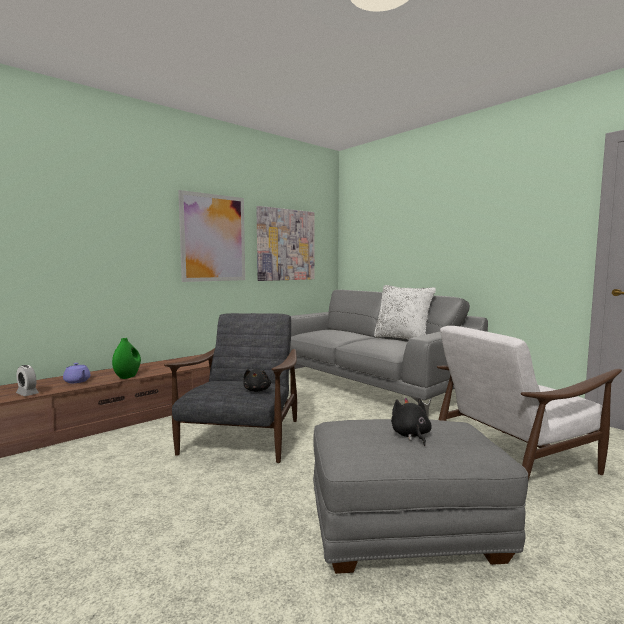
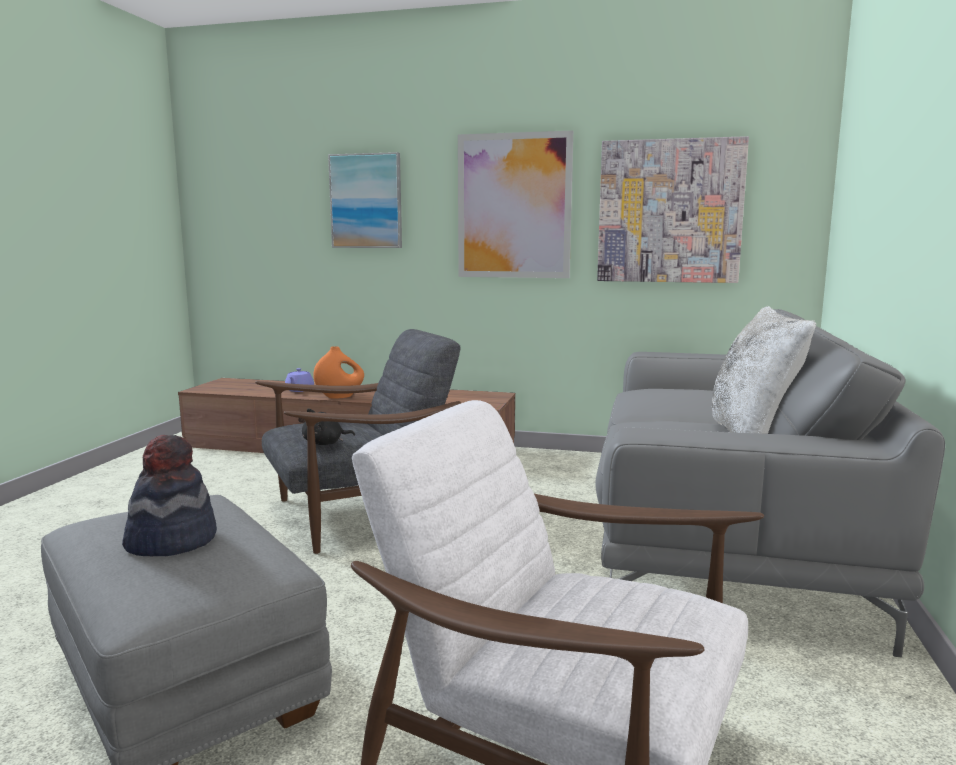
camera: 55 degrees right, 5 degrees up
(27, 393) = (244, 391): alarm clock -> none
(110, 228) = (366, 201): none -> picture
(127, 376) = (340, 396): green vase -> orange vase
(411, 435) = (172, 541): black plush toy -> hat

